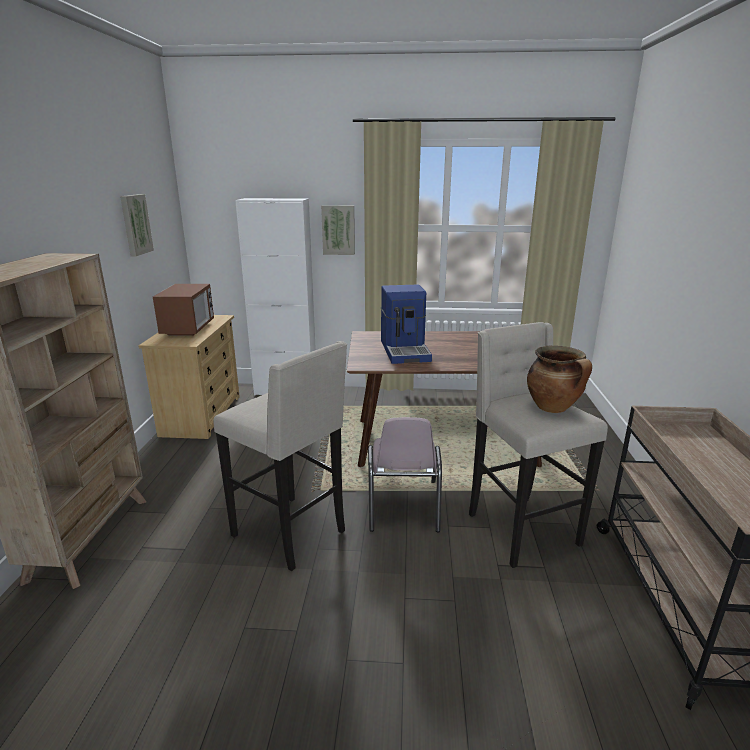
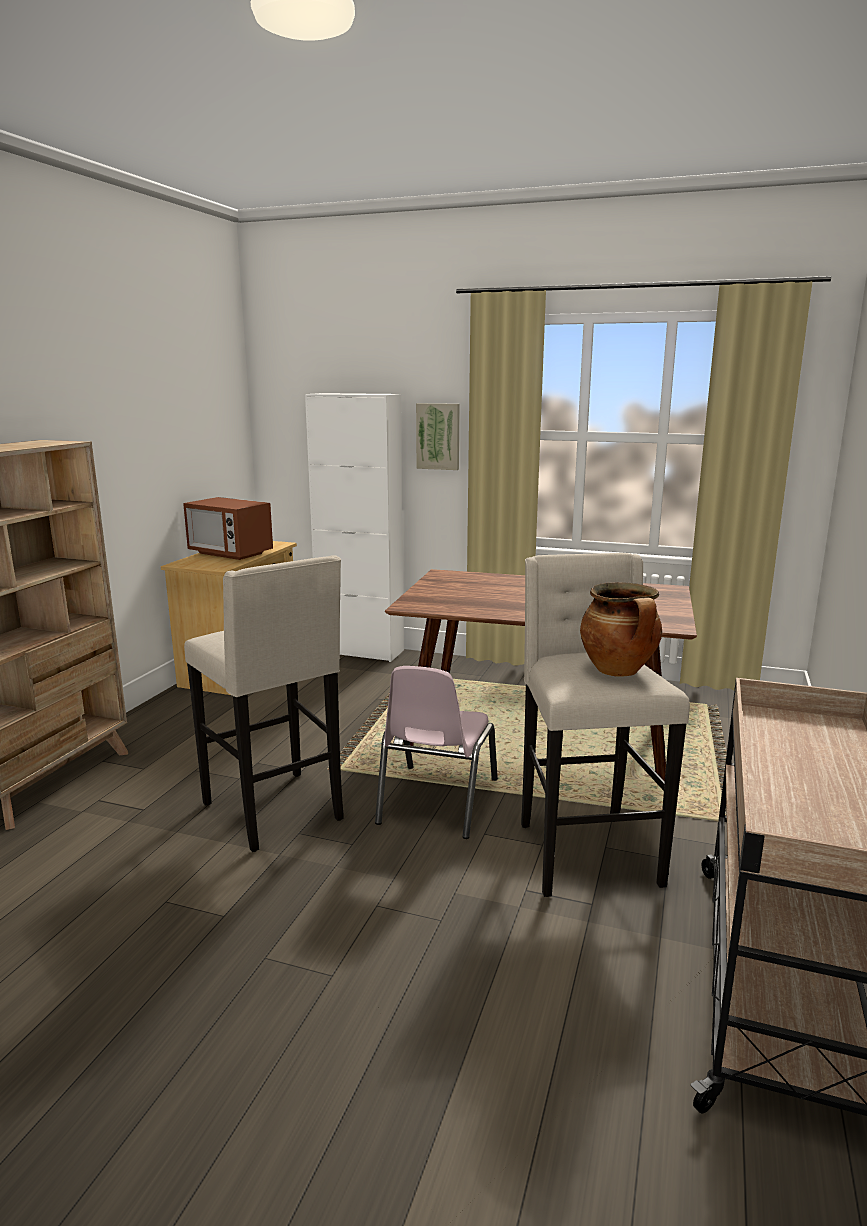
camera: 15 degrees right, 5 degrees down
(135, 224) = (174, 419): picture -> none
(188, 329) = (230, 553): microwave -> microwave turned 105 degrees clockwise
(405, 350) = (482, 595): coffee machine -> none

